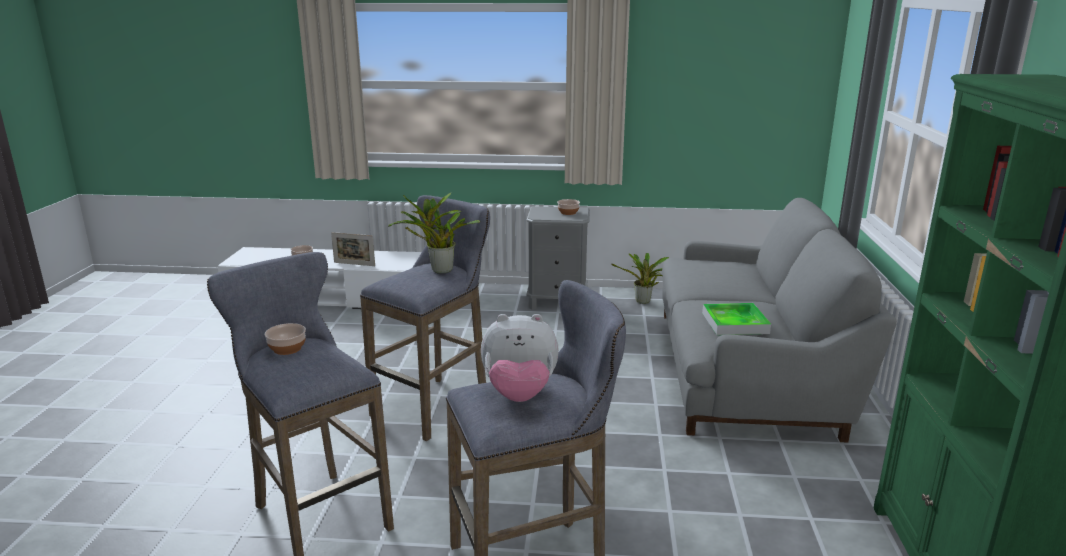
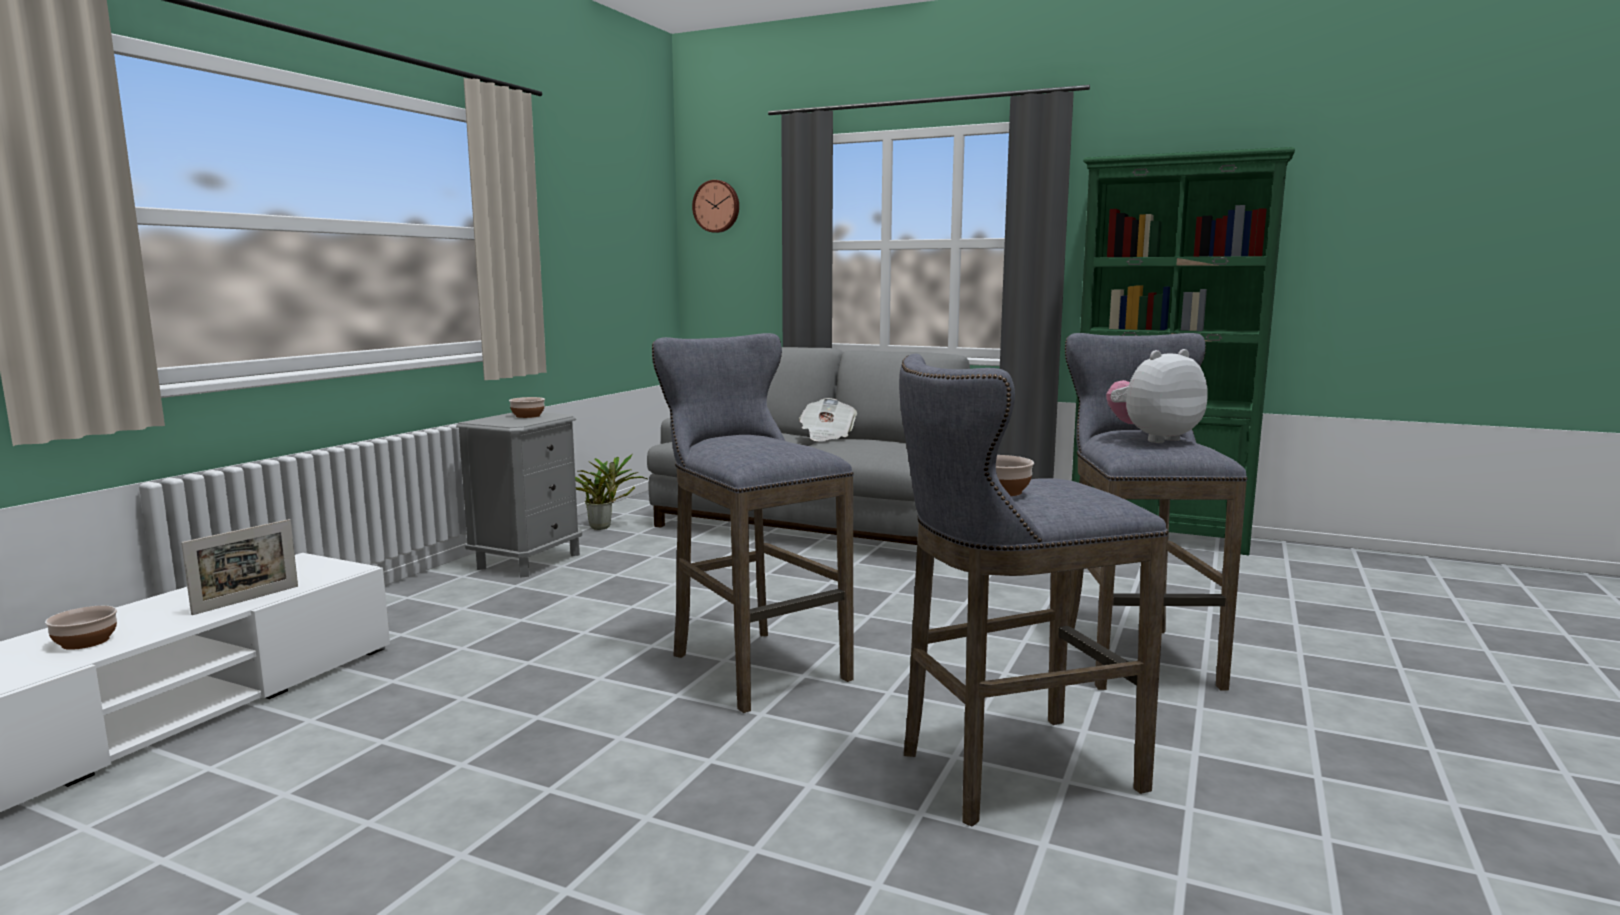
camera: 70 degrees left, 10 degrees down
(439, 270) = (749, 437): potted plant -> none
(519, 394) = (1153, 439): plush toy -> plush toy turned 135 degrees counterclockwise
(735, 323) = (879, 445): tray -> none
(749, 299) = (827, 436): none -> newspaper
(854, 59) = (717, 206): none -> wall clock

